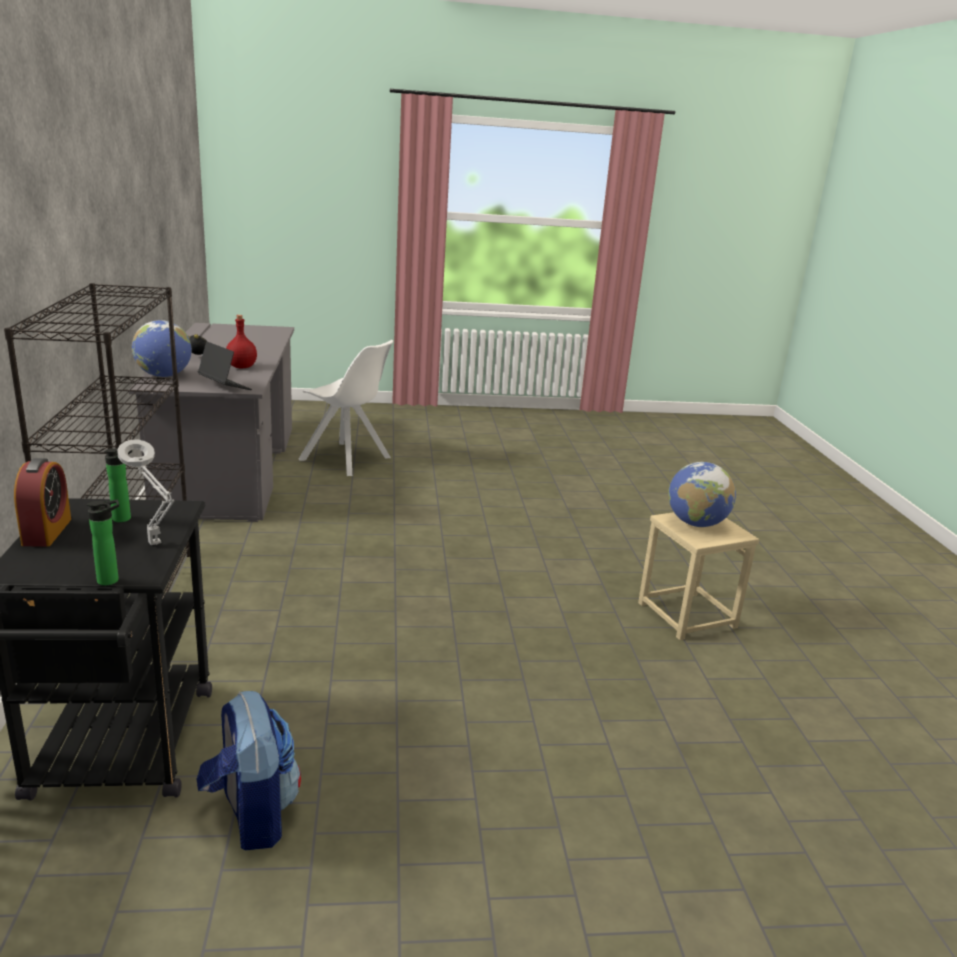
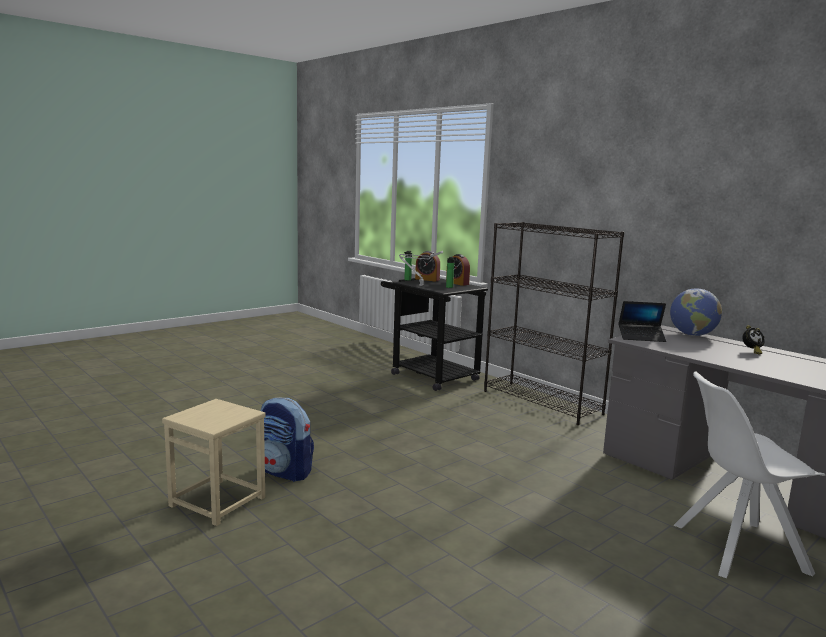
camera: 145 degrees right, 10 degrees down
(56, 568) = (427, 279): none -> alarm clock
(241, 367) = (703, 352): red bottle -> none
(251, 815) = (363, 377): backpack -> backpack (285, 472)
(696, 524) = (222, 415): globe -> none

